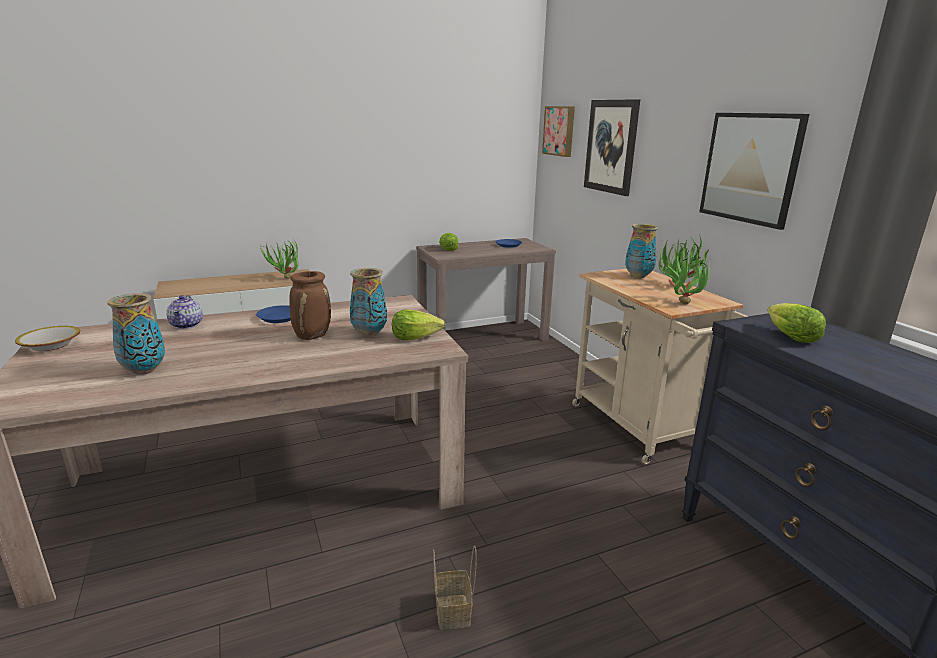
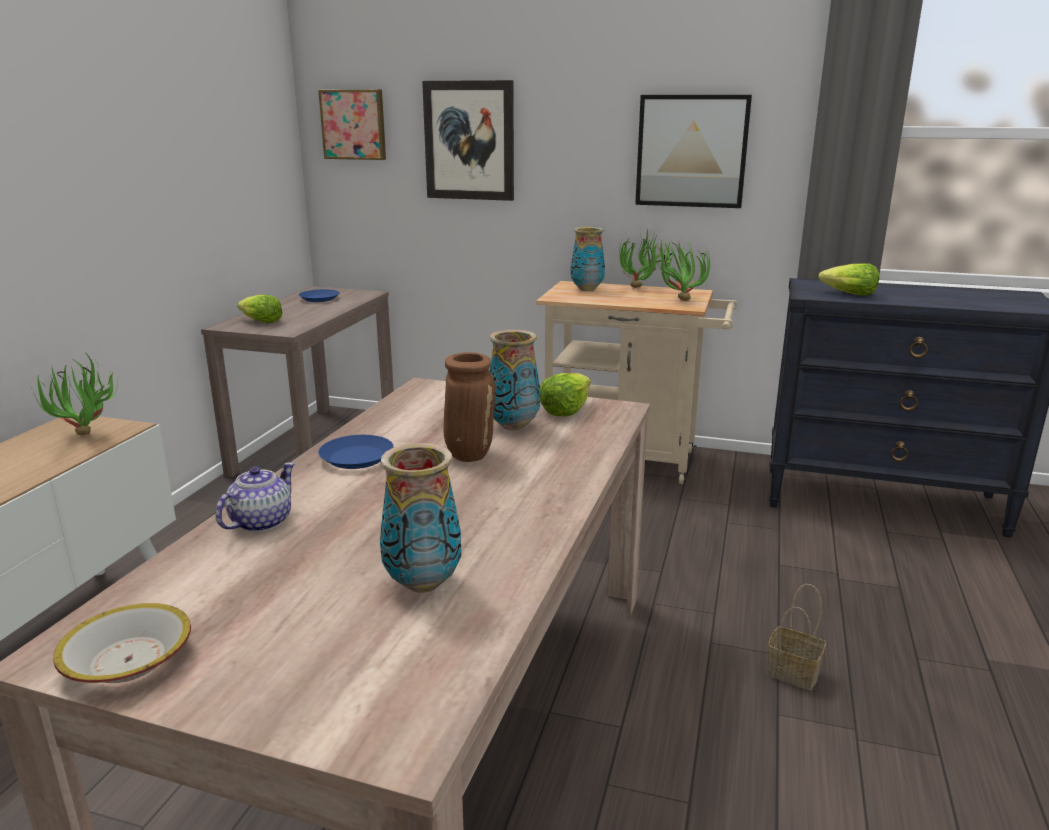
camera: 50 degrees left, 0 degrees up
(187, 325) = (260, 522): teapot -> teapot turned 90 degrees counterclockwise

